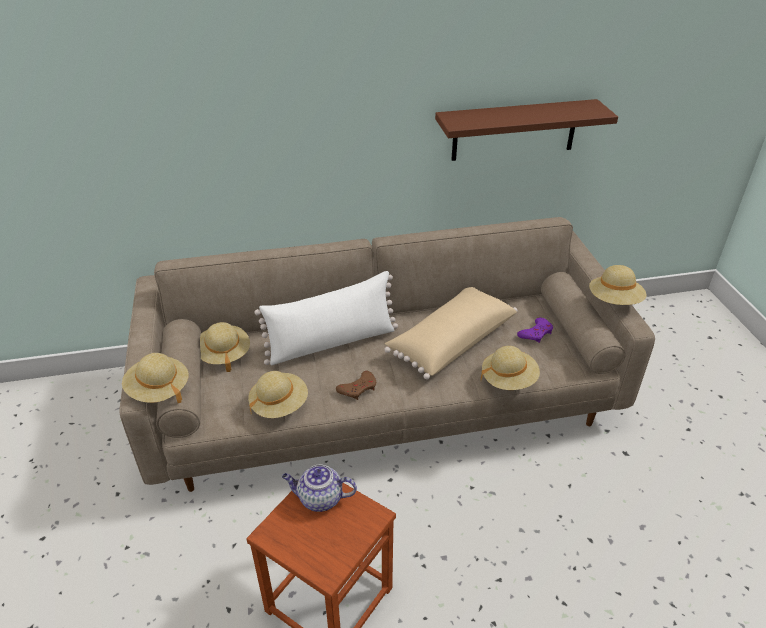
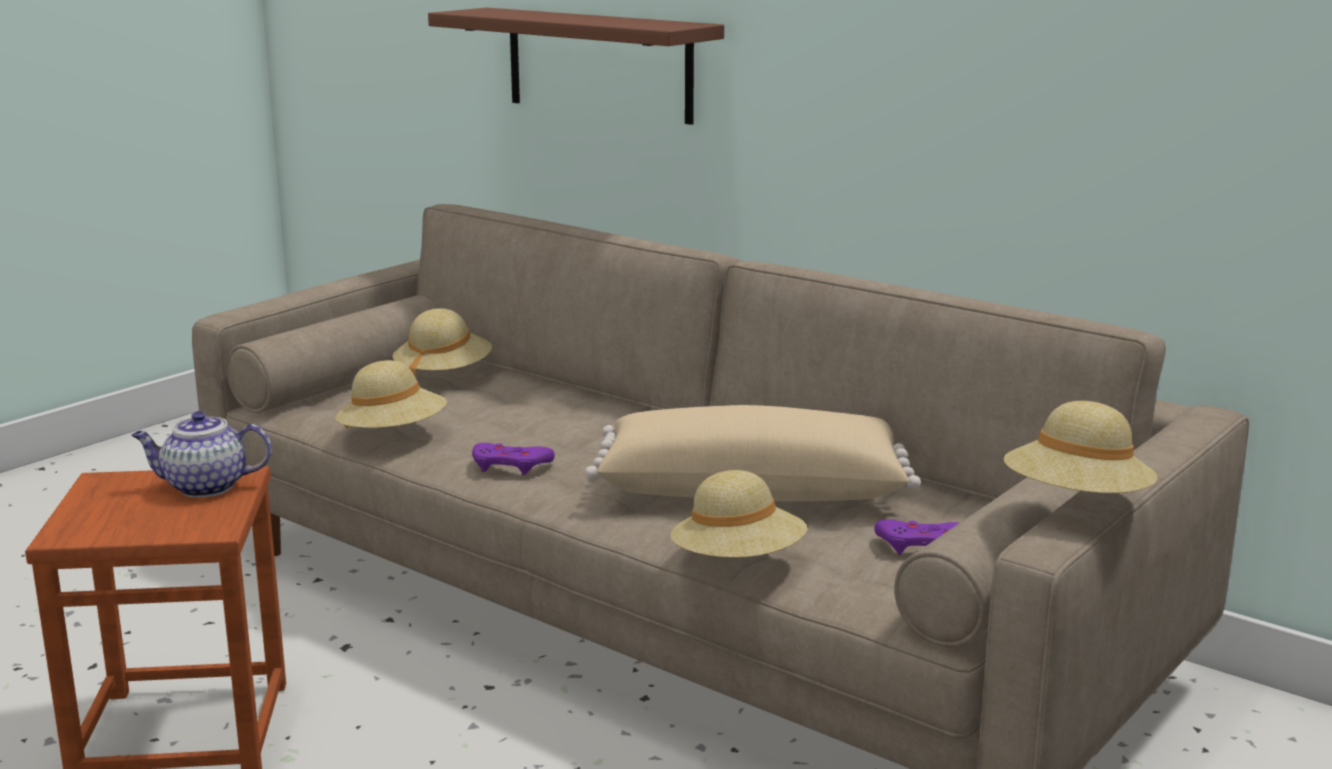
camera: 50 degrees right, 20 degrees down
(158, 390) = (267, 328): beige hat -> none
(319, 499) = (204, 487): teapot -> teapot turned 60 degrees counterclockwise
(332, 342) = (587, 420): white pillow -> none
(358, 388) = (510, 465): brown game controller -> purple game controller
(514, 130) = (1109, 112): brown shelf -> brown shelf (599, 64)

